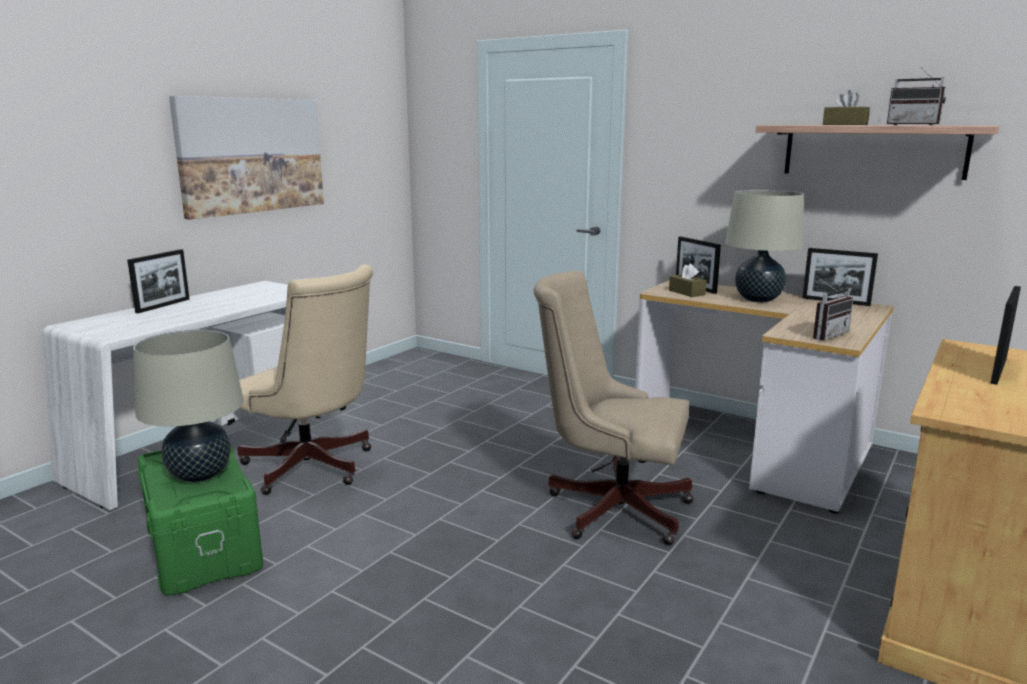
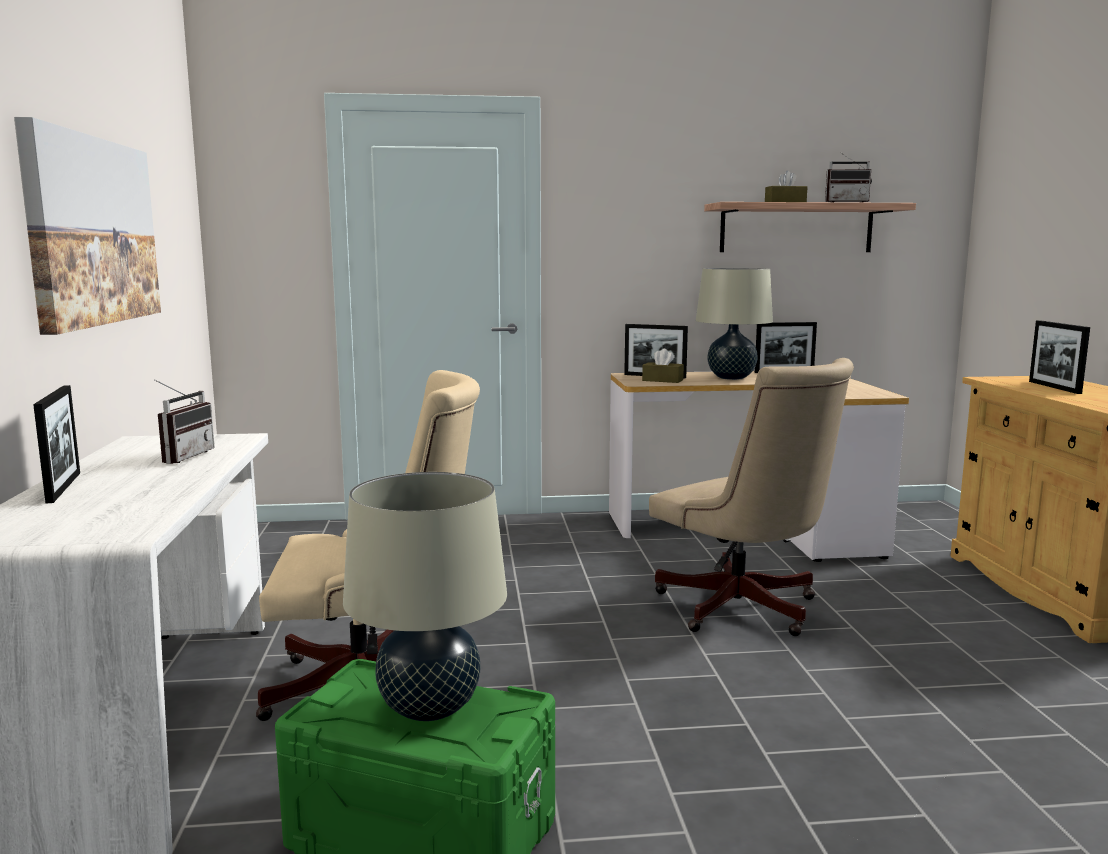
camera: 40 degrees left, 5 degrees down
(610, 507) = (744, 610): beige office chair -> beige office chair turned 105 degrees counterclockwise
(825, 335) = (858, 392): radio -> radio (182, 456)

